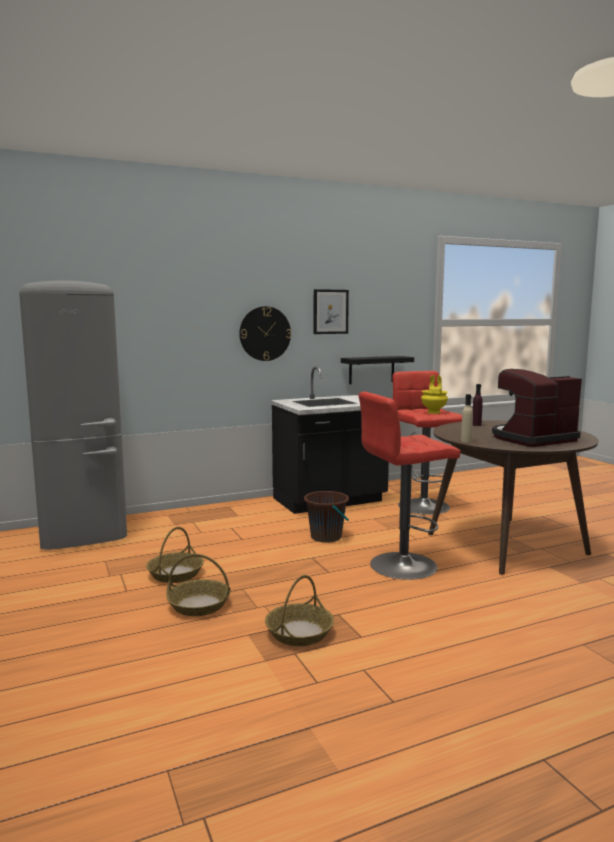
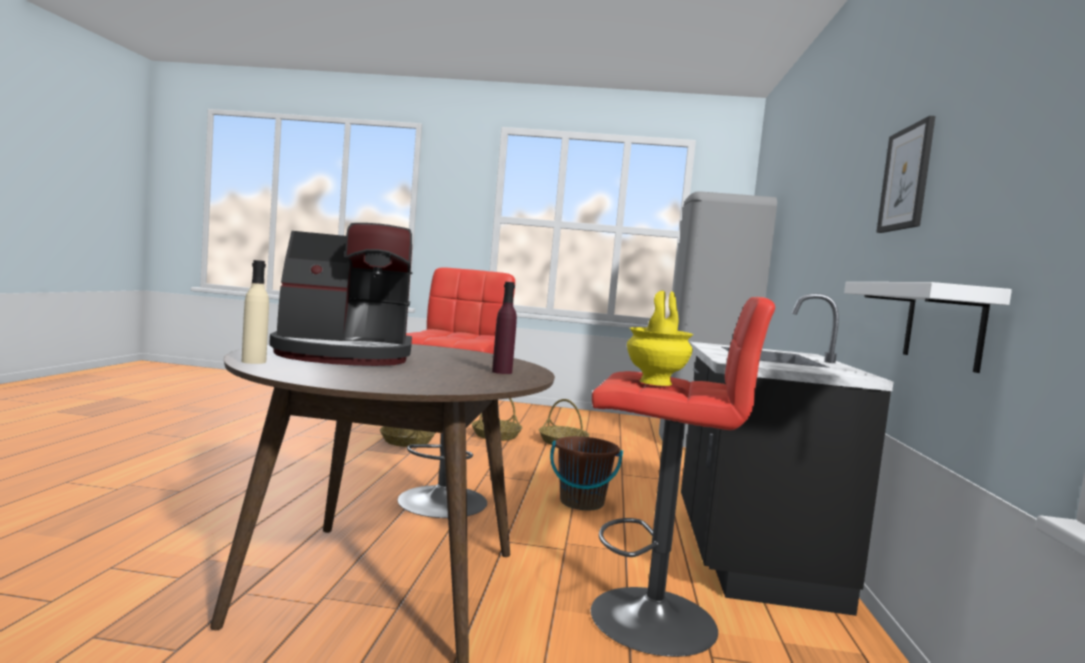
camera: 120 degrees right, 5 degrees down
(265, 333) = (842, 238): wall clock -> none
(371, 369) = (943, 325): black shelf -> white shelf
(466, 441) = (418, 346): beige bottle -> beige bottle (253, 361)
(532, 439) = (345, 355): coffee machine -> coffee machine turned 75 degrees clockwise

